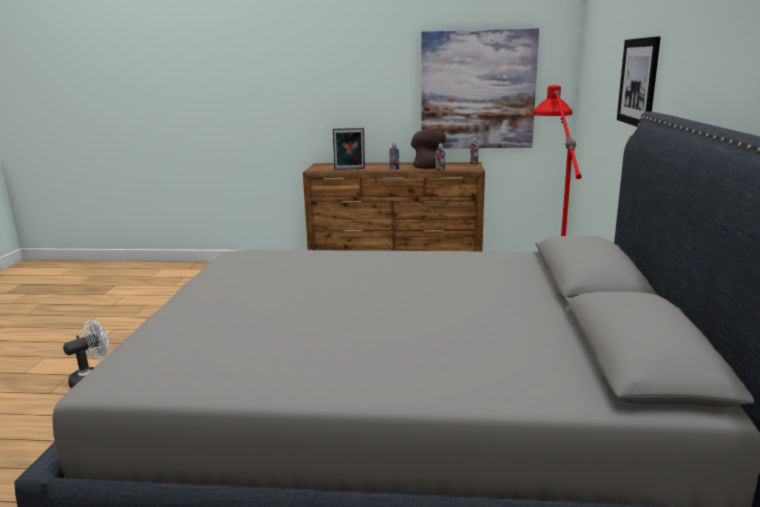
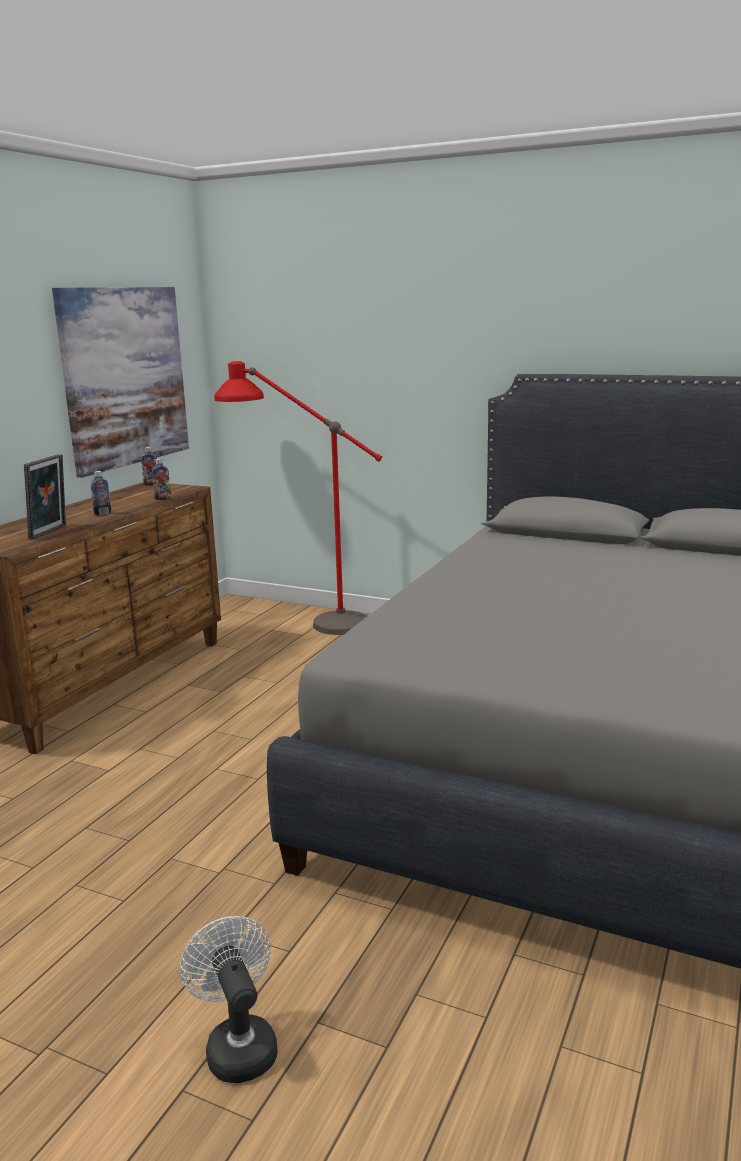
camera: 70 degrees left, 0 degrees up
(427, 166) = (120, 500): brown vase -> none
(638, 82) = (433, 349): picture -> none

